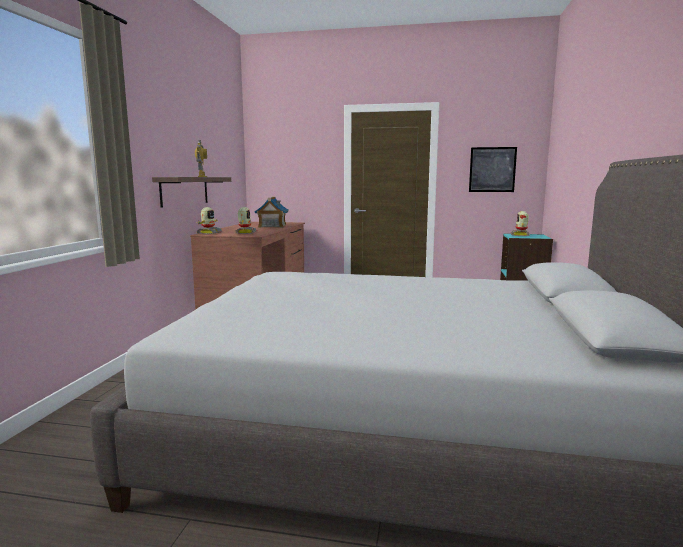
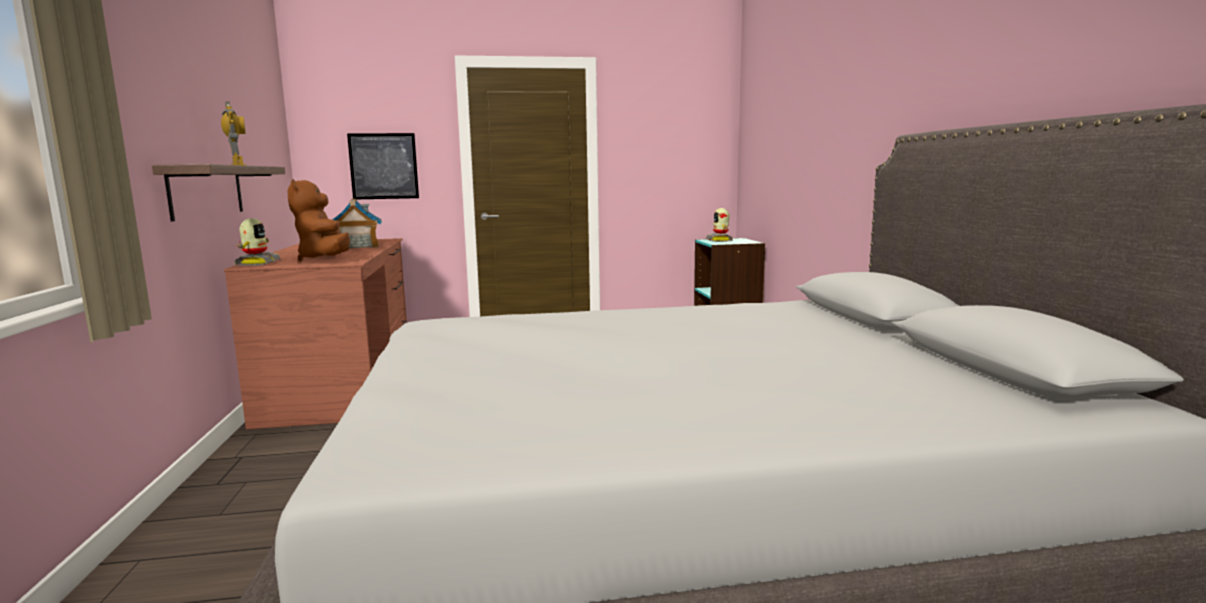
camera: 20 degrees left, 0 degrees up
(245, 233) = (325, 259): toy robot -> brown plush toy
(492, 169) = (671, 153): picture -> picture (383, 166)

